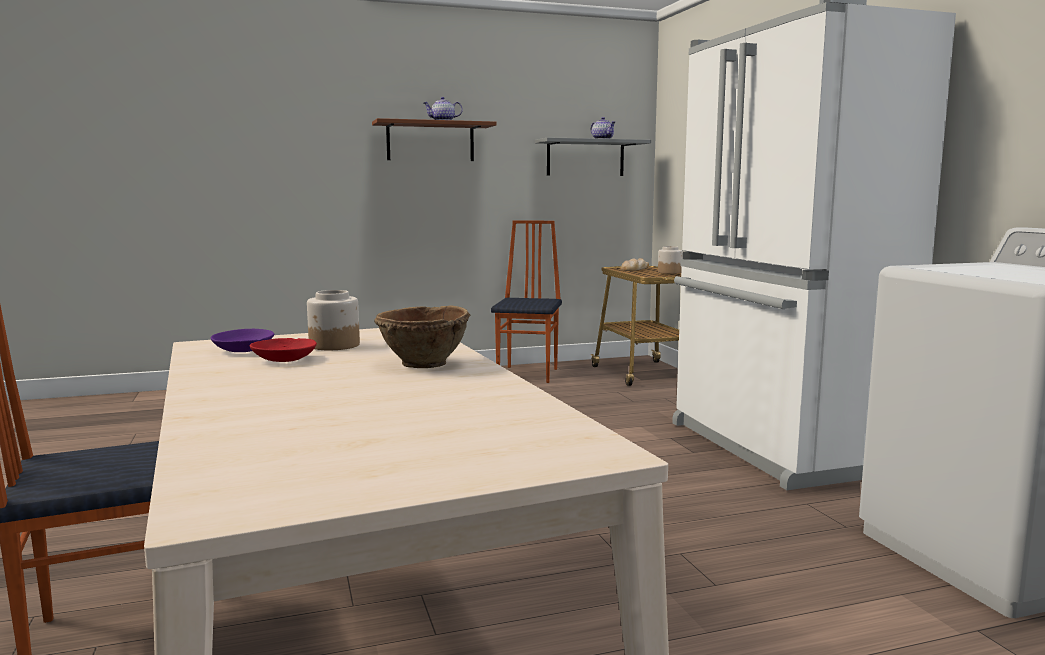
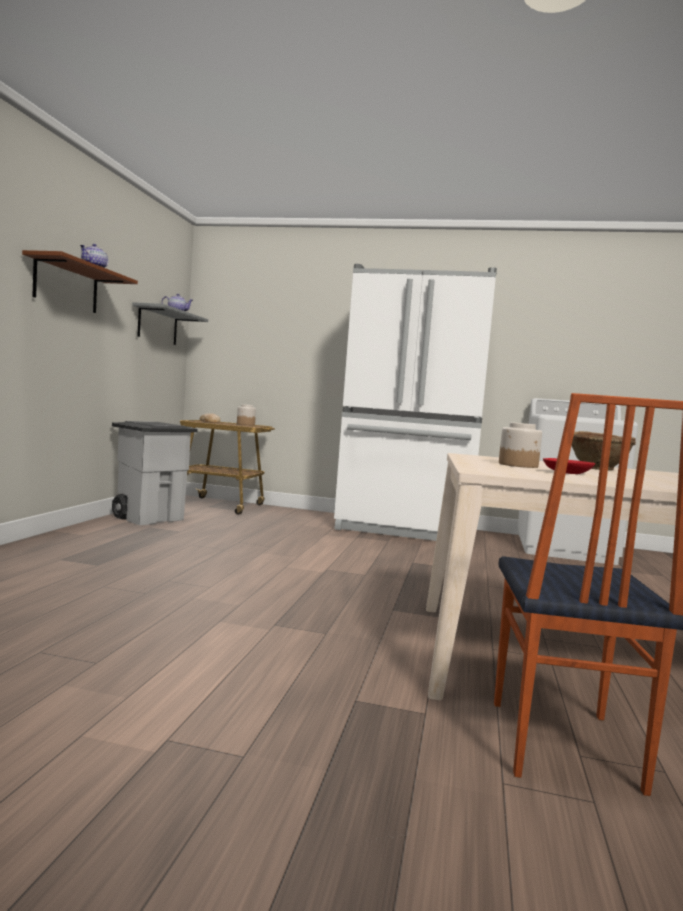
camera: 60 degrees left, 5 degrees down
(243, 350) = (521, 471): purple bowl -> none
(529, 374) = (149, 518): chair -> grey trash can

